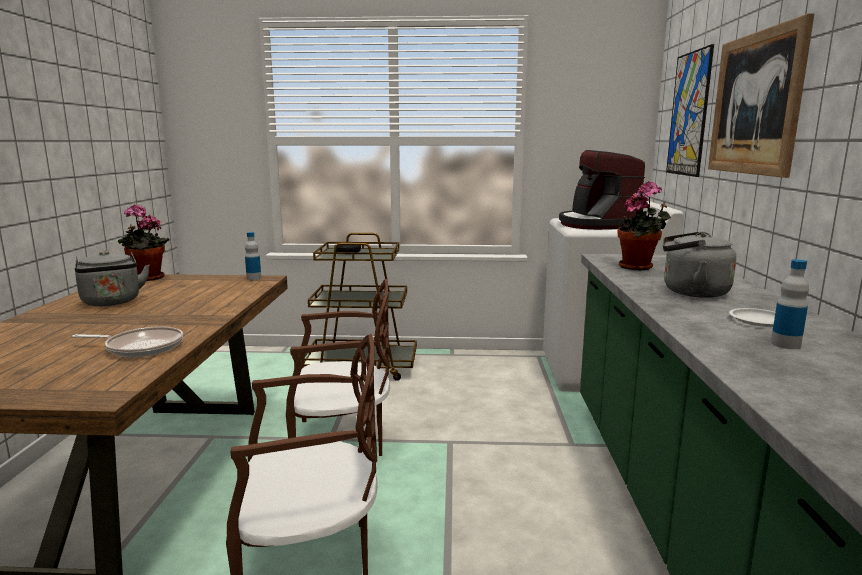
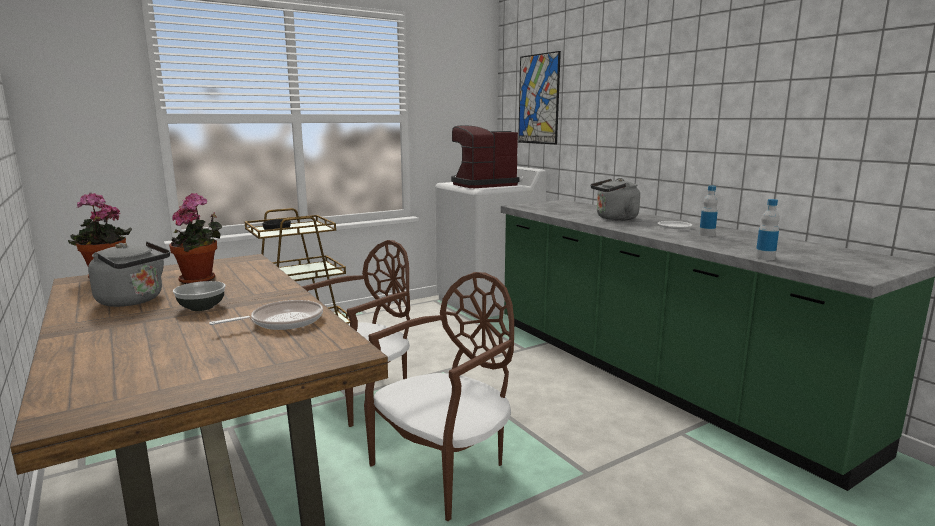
camera: 35 degrees left, 0 degrees up
(131, 318) = (202, 307): none -> bowl
(254, 278) = (235, 260): bottle -> bottle (765, 258)
(597, 224) = (482, 184): coffee machine -> coffee machine turned 105 degrees clockwise
(639, 267) = (555, 209): potted plant -> potted plant (200, 280)
(755, 104) = (609, 94): picture -> none

